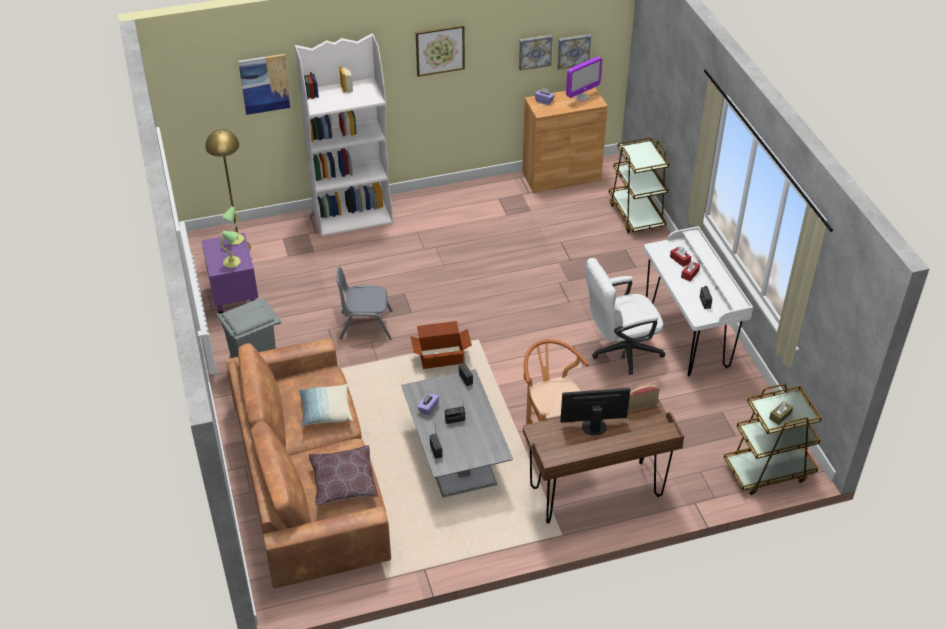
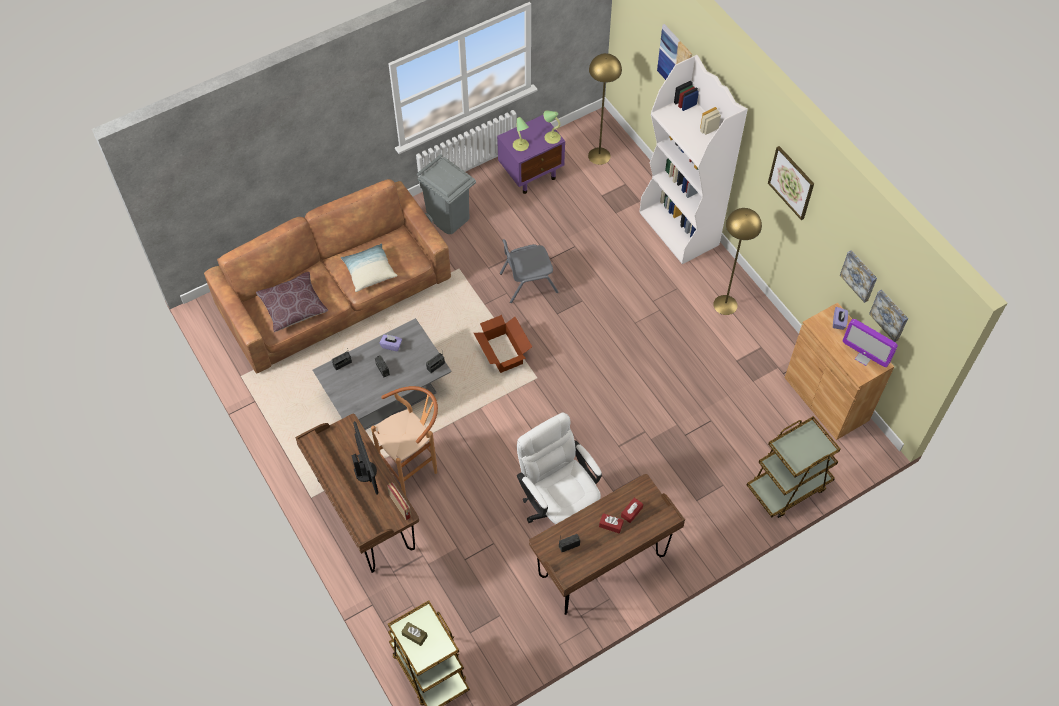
camera: 75 degrees right, 15 degrees up
(365, 325) = (528, 282): grey chair -> grey chair turned 90 degrees counterclockwise
(447, 208) = (725, 304): none -> yellow floor lamp
(687, 336) = (602, 567): white desk -> brown desk

